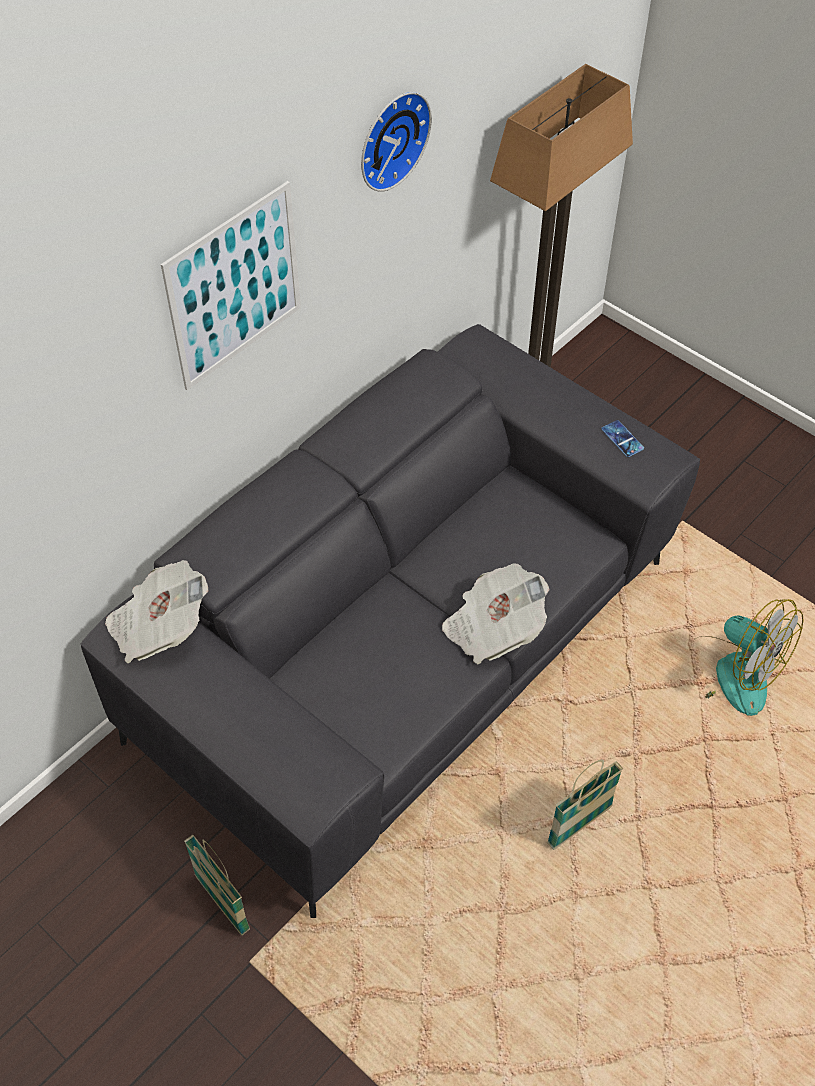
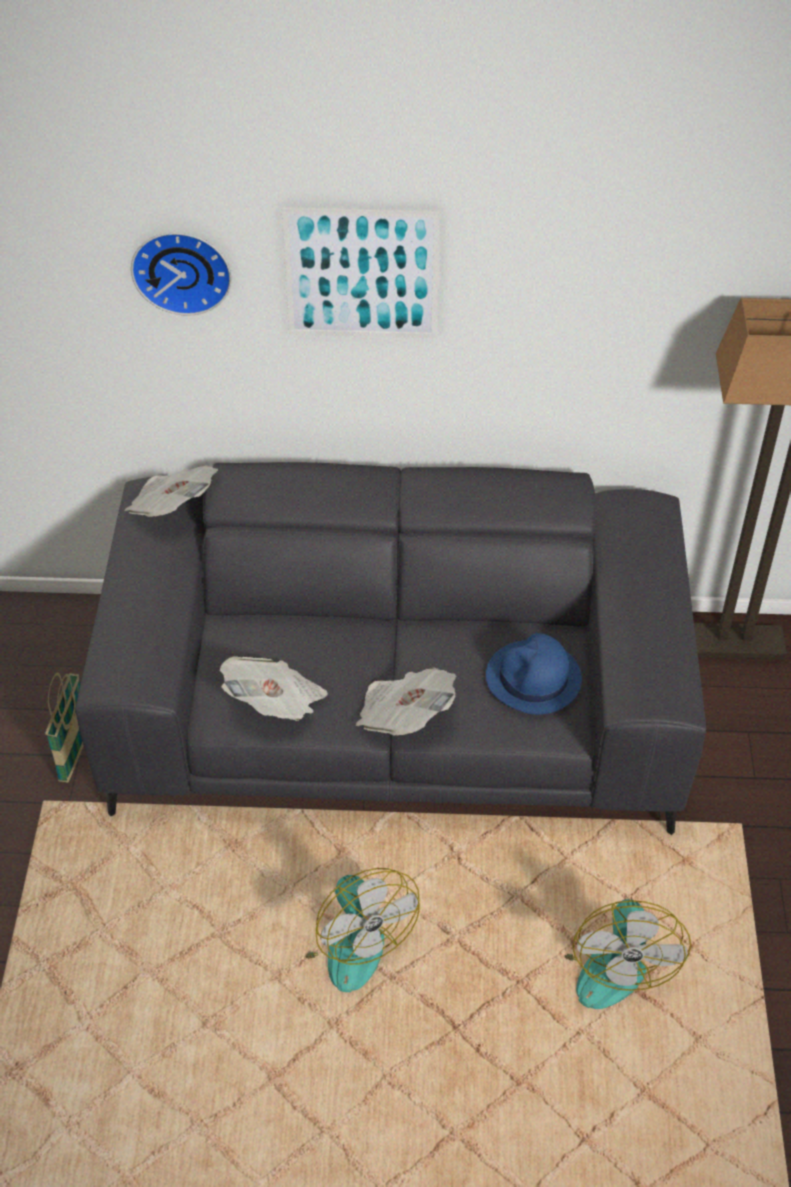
camera: 50 degrees right, 5 degrees down
(390, 138) = (581, 238): wall clock -> wall clock (182, 269)
(403, 703) = (276, 704): none -> newspaper
(534, 526) = (533, 679): none -> blue hat
(579, 825) = (346, 940): basket -> fan
(622, 439) = (656, 659): phone -> none

